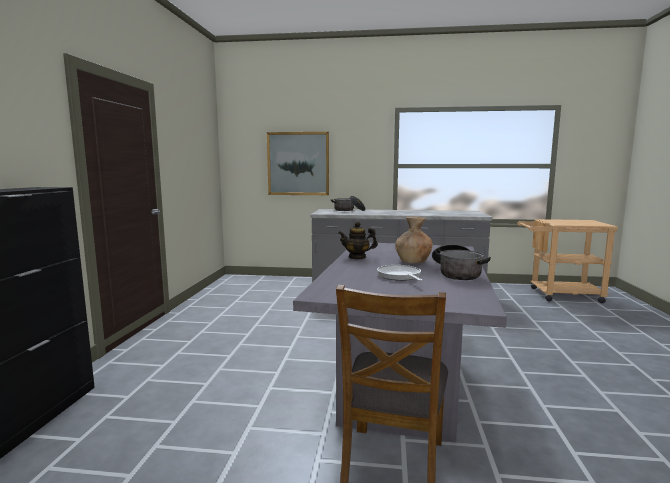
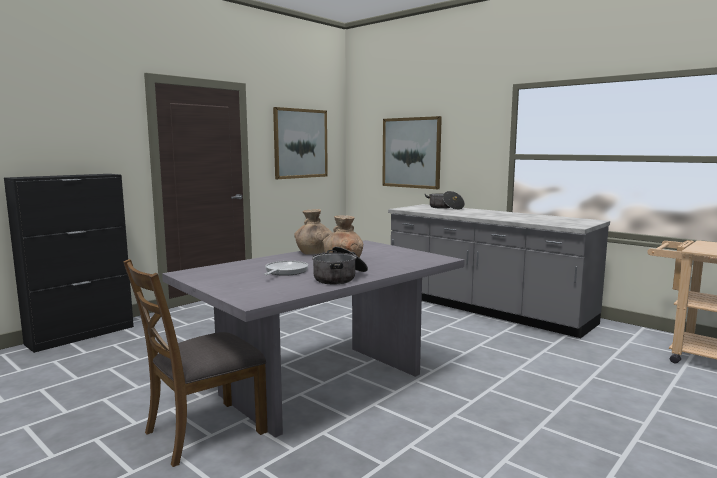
camera: 35 degrees right, 0 degrees up
(193, 154) = (300, 143): none -> picture
(357, 257) = (313, 253): teapot -> brown vase

